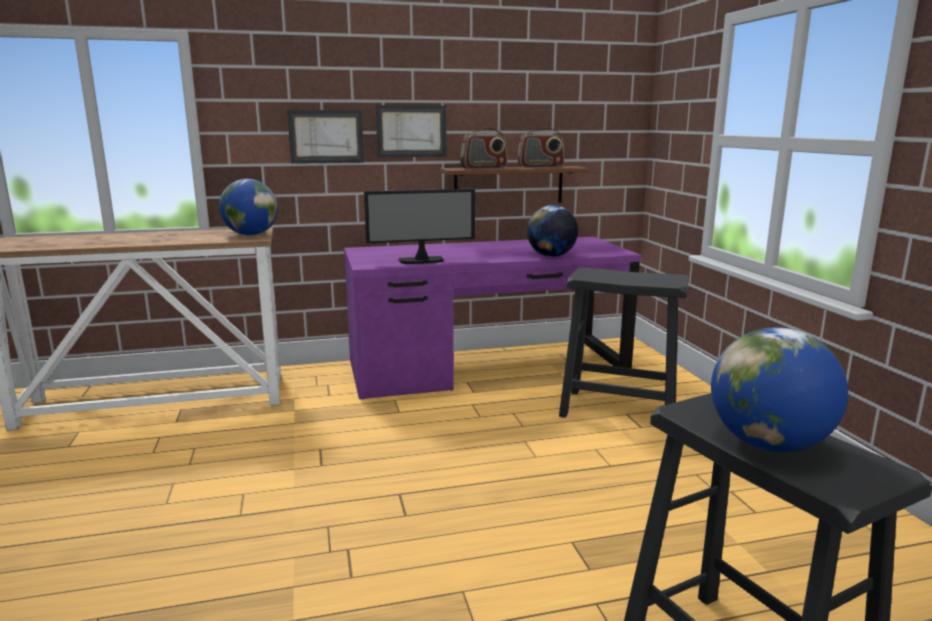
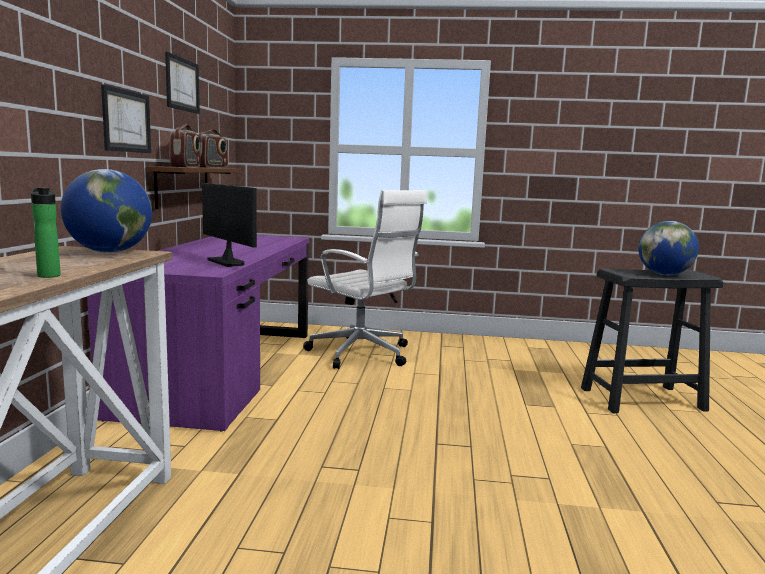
camera: 70 degrees left, 5 degrees down
(152, 242) = (48, 275): none -> bottle
(326, 136) = (63, 118): picture -> picture (182, 84)
(421, 261) = (227, 262): monitor -> monitor turned 45 degrees counterclockwise
(551, 256) = (277, 245): globe -> none
(617, 410) = (362, 354): black stool -> white office chair

